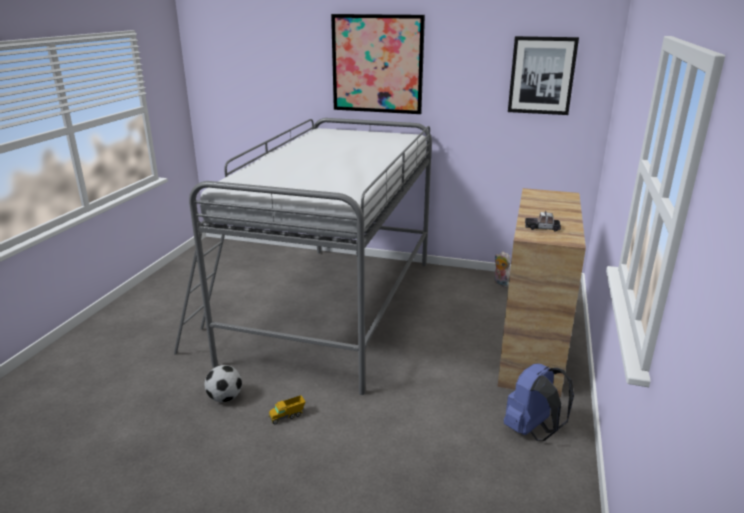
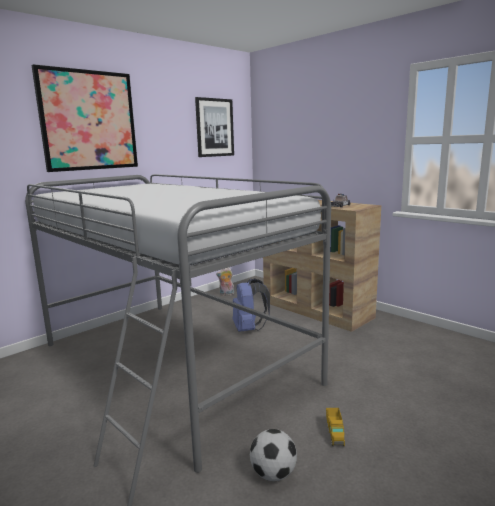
camera: 60 degrees left, 10 degrees down
(532, 430) = (405, 335): blue backpack -> blue backpack (249, 329)

